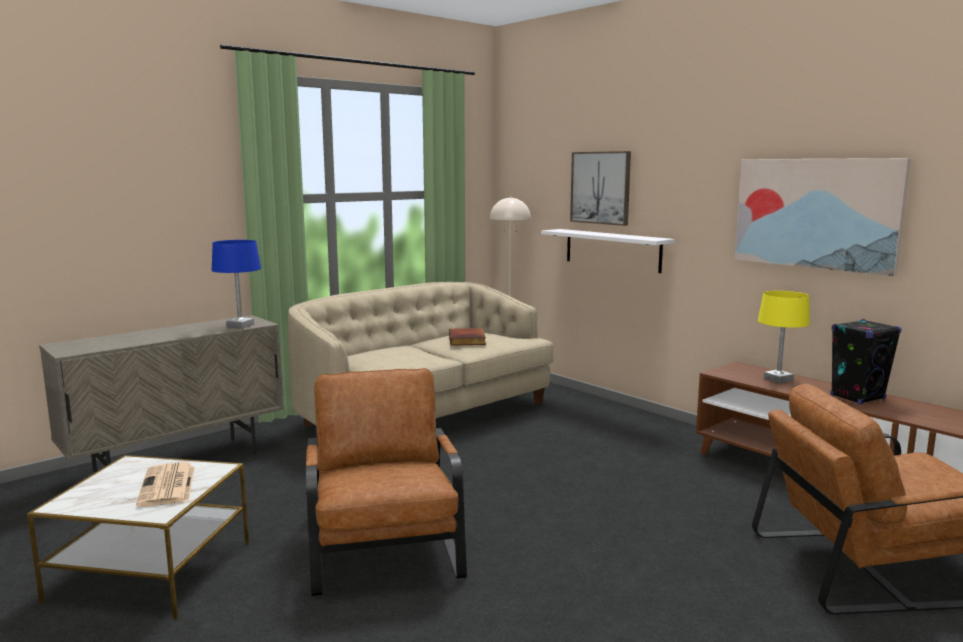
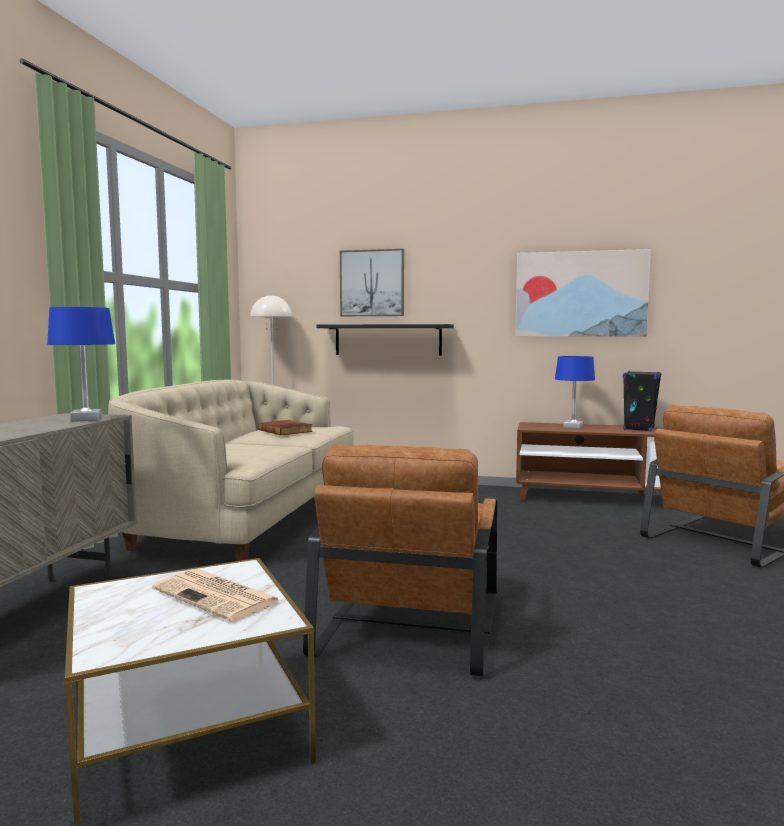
camera: 35 degrees left, 5 degrees down
(384, 546) = (410, 622): brown armchair -> brown armchair turned 120 degrees counterclockwise
(612, 250) = (388, 340): white shelf -> black shelf
(778, 379) = (573, 427): yellow table lamp -> blue table lamp

